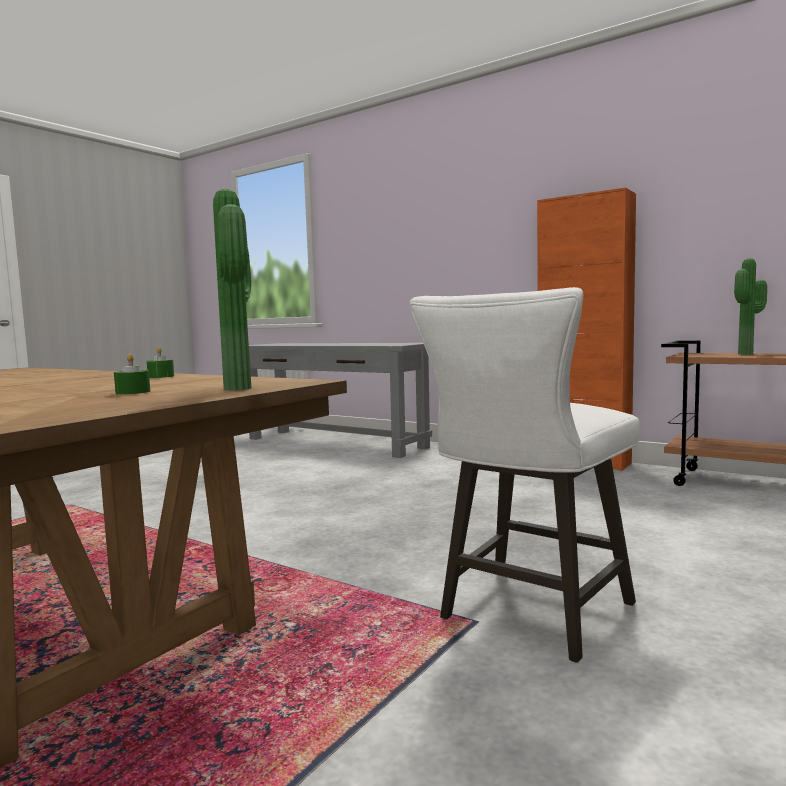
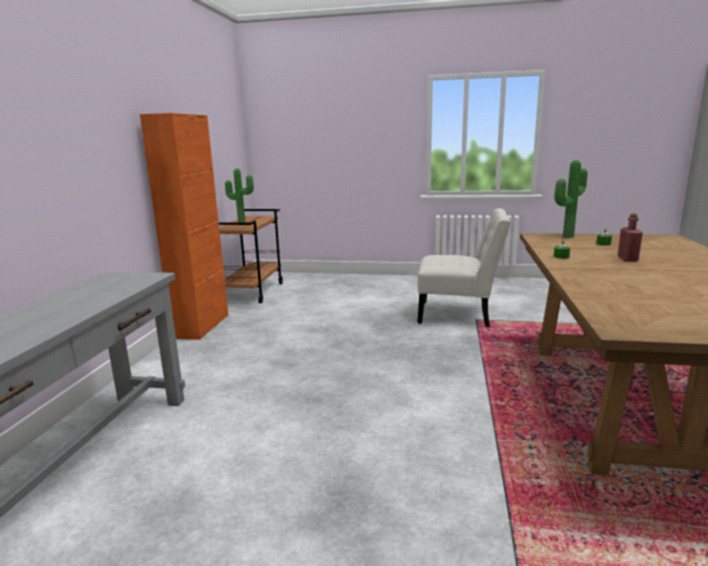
camera: 115 degrees left, 10 degrees up
(53, 387) = (627, 259): none -> red bottle
(529, 616) = (459, 314): white stool -> white chair

